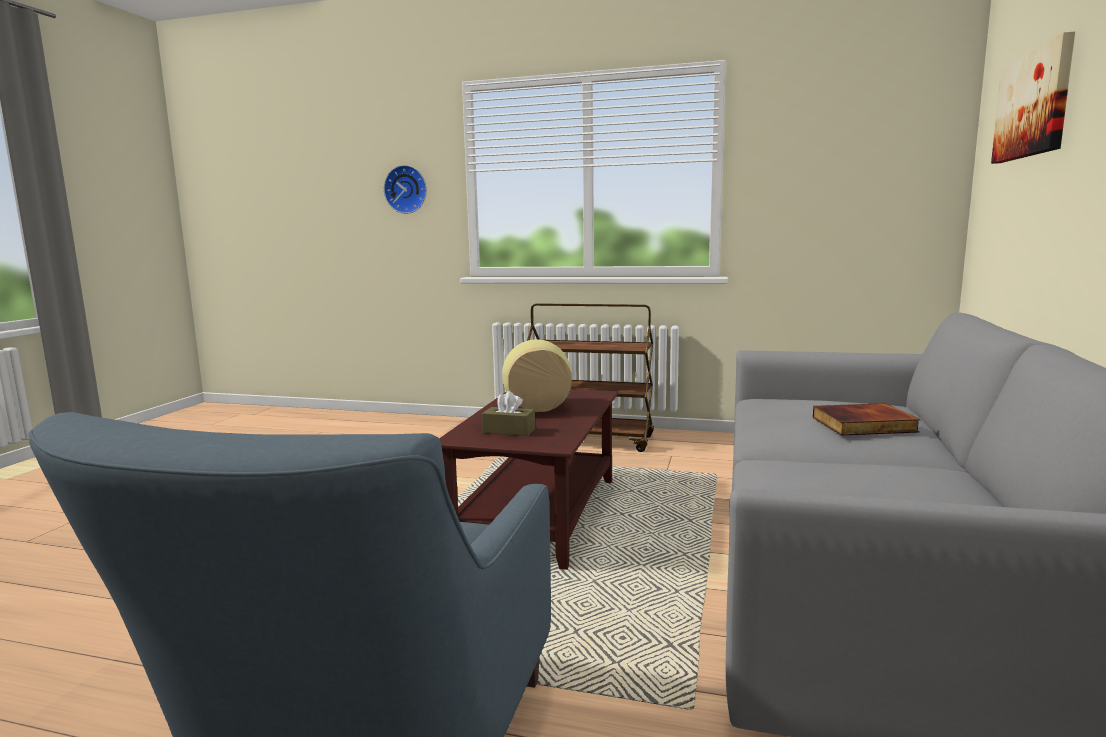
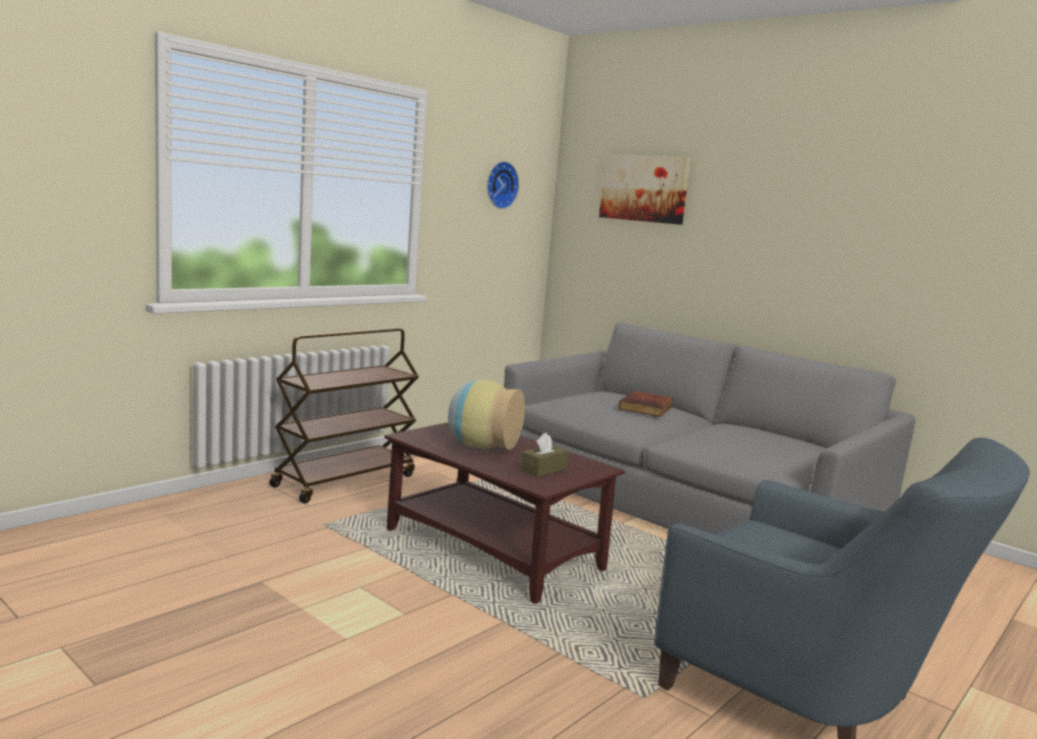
camera: 65 degrees left, 0 degrees up
(406, 189) = (55, 171): wall clock -> wall clock (500, 185)

